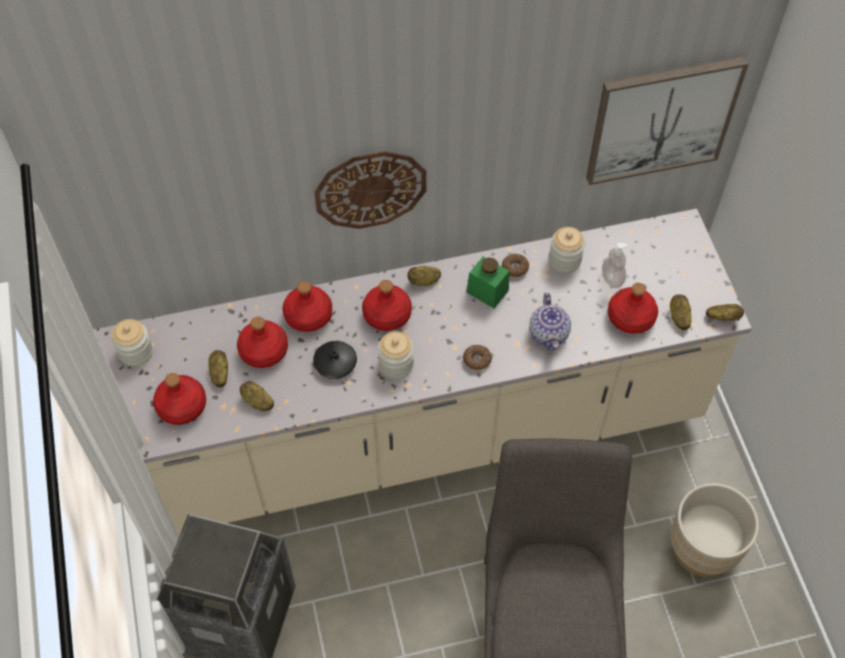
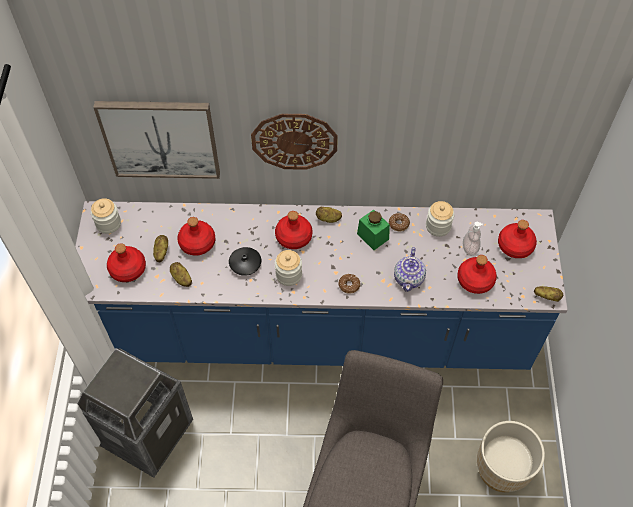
camera: 15 degrees right, 0 degrees up
(308, 315) = (236, 225): red bottle -> red bottle (514, 245)
(422, 435) = (316, 333): beige counter -> blue counter
(661, 119) = (528, 134): picture -> picture (160, 138)
(678, 317) = (512, 288): potato -> none

